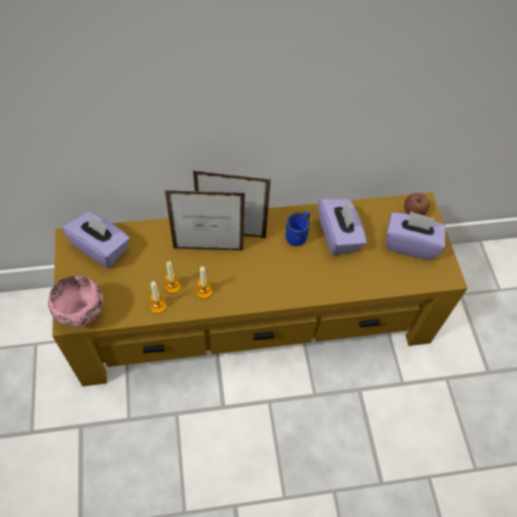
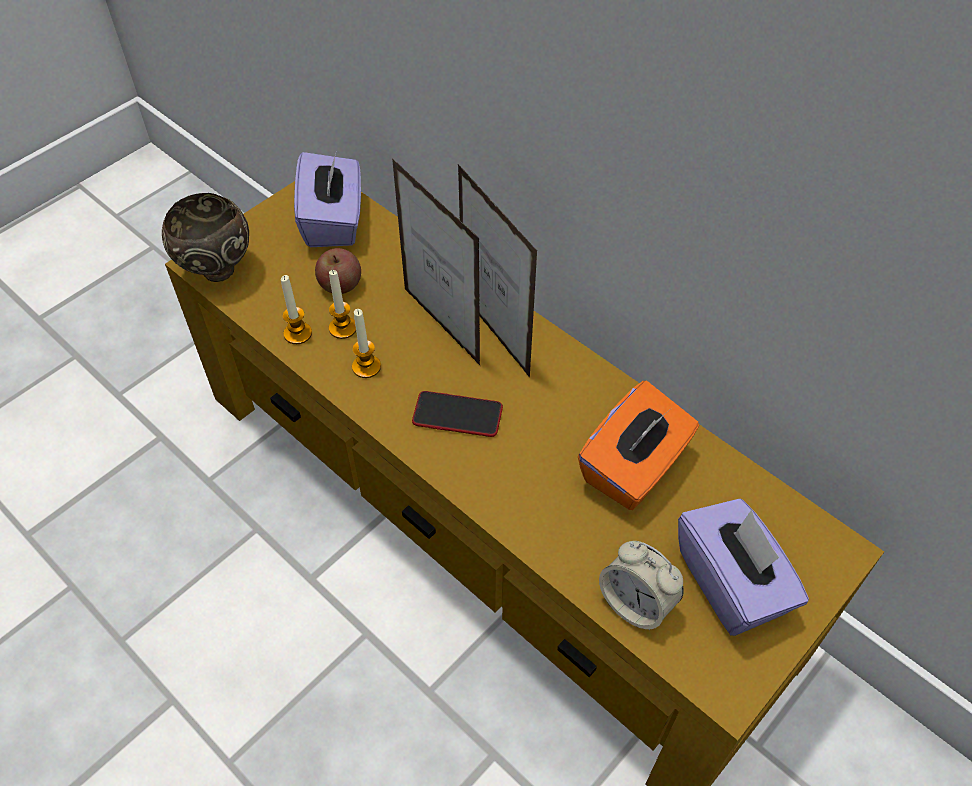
camera: 55 degrees right, 5 degrees down
(81, 315) = (216, 270): pink bowl -> brown bowl
(261, 276) = (457, 415): none -> phone
(298, 235) = (578, 414): blue mug -> none
(339, 236) = (634, 468): purple tissue box -> orange tissue box
(395, 278) = (636, 603): none -> alarm clock
(414, 211) = (807, 547): apple -> apple (340, 285)

